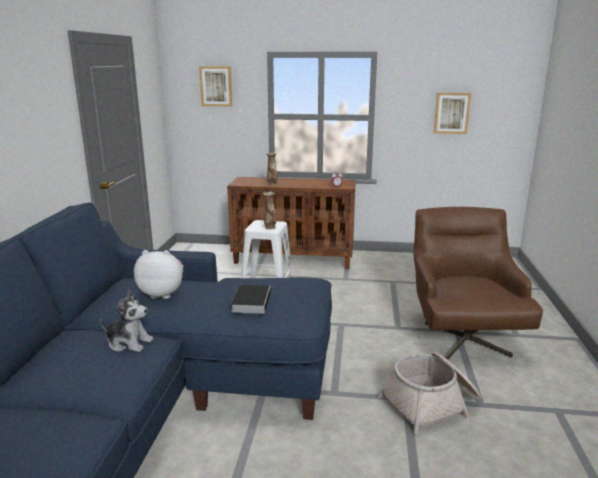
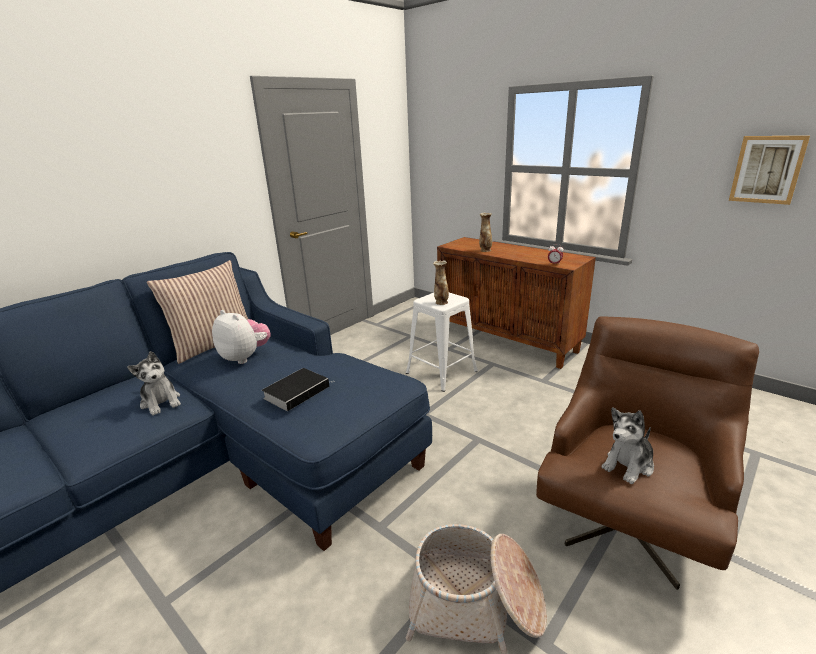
camera: 35 degrees right, 5 degrees up
(103, 295) = (213, 344): none -> pillow
(216, 86) = (455, 132): picture -> none
(474, 291) = (628, 465): none -> plush toy

